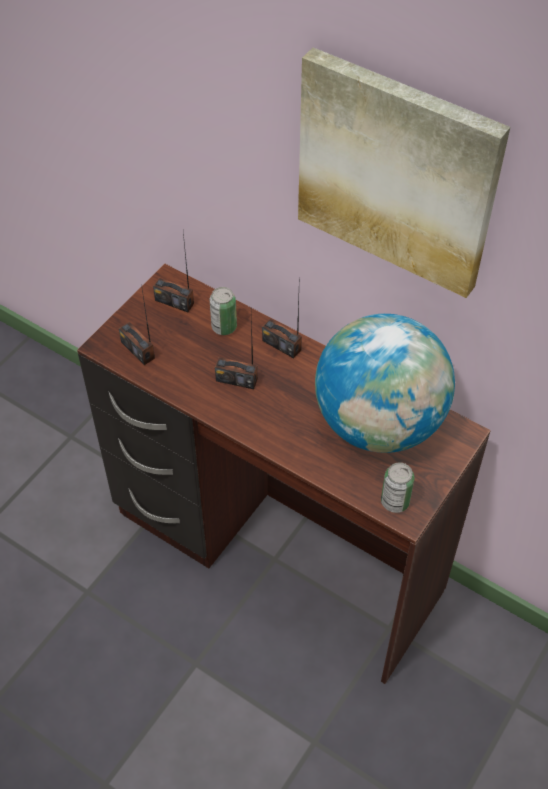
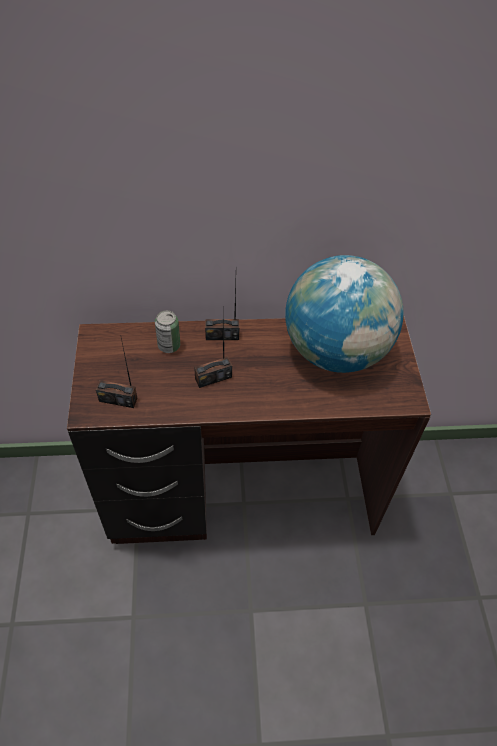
camera: 40 degrees left, 0 degrees up
(174, 301) = (114, 348): radio -> none
(395, 502) = (395, 396): can -> none
(397, 172) = (314, 130): picture -> none

